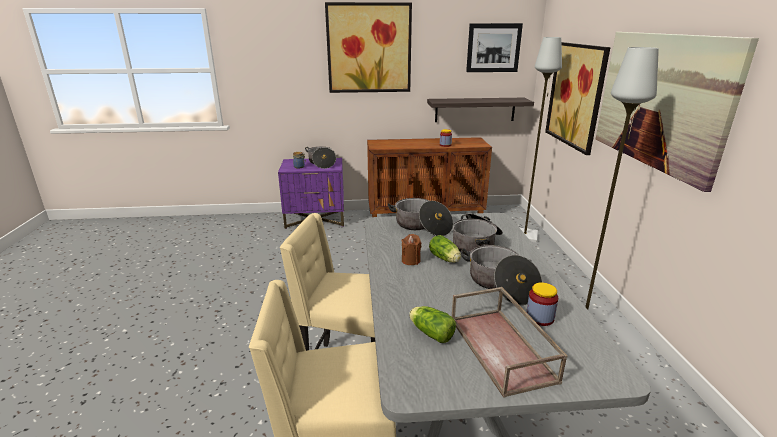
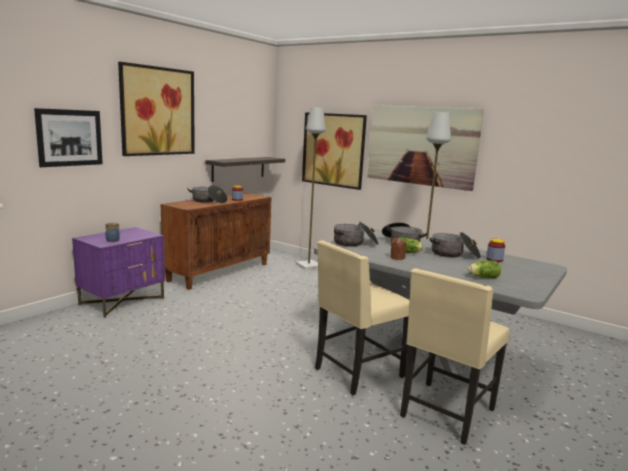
camera: 50 degrees left, 10 degrees down
(321, 163) = (128, 234): cooking pot -> cooking pot (208, 201)
(493, 48) = (248, 115): picture -> picture (70, 137)
(503, 349) = (513, 272): brown tray -> none

